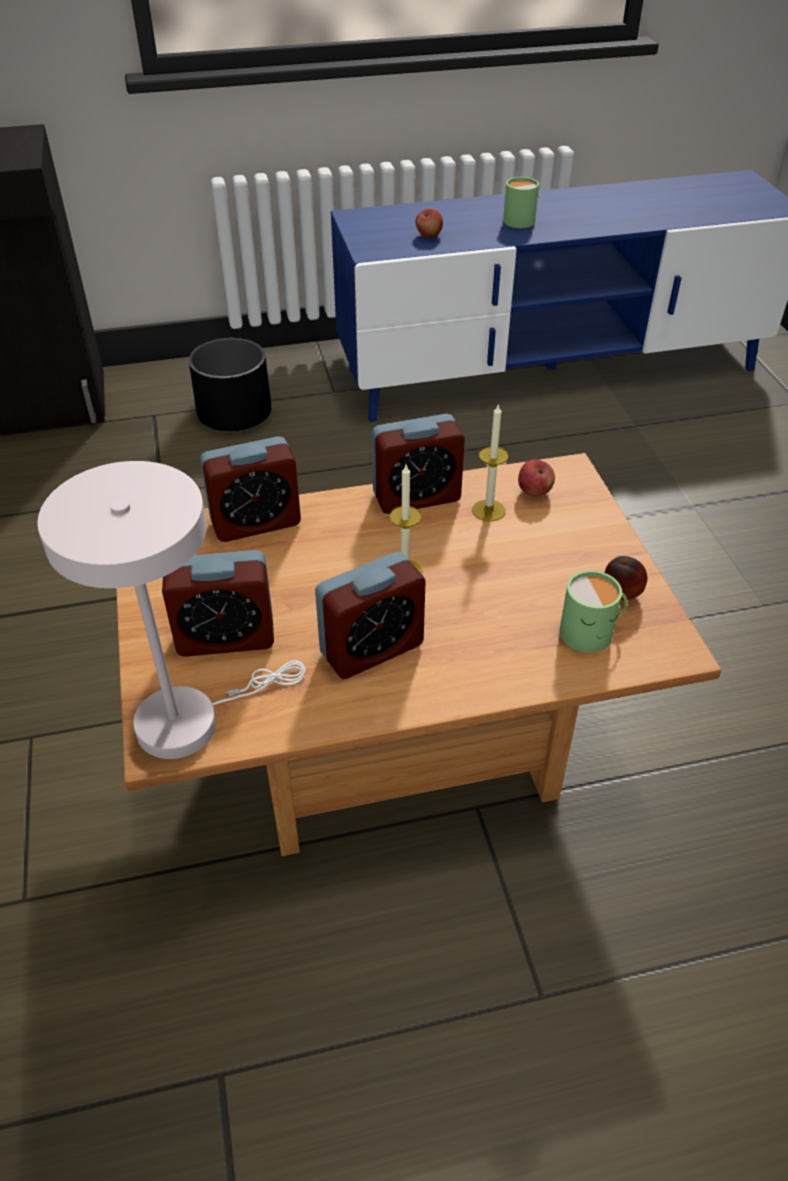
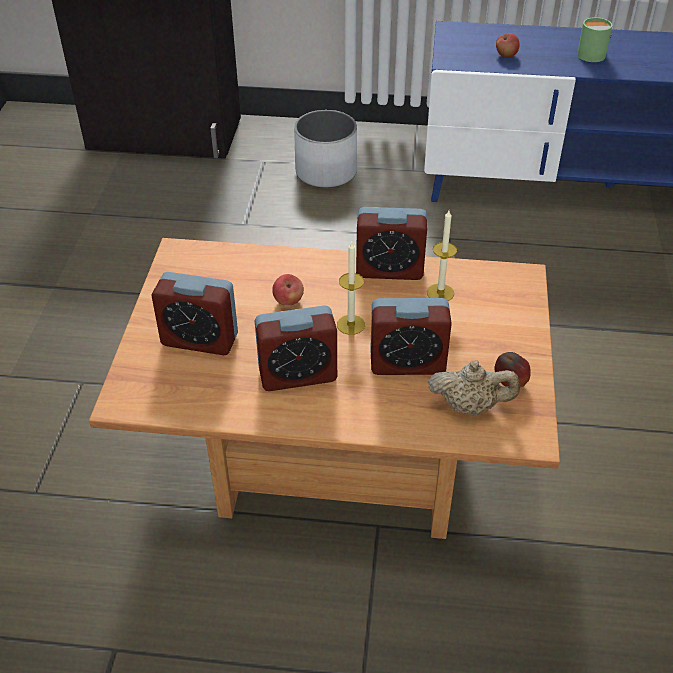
camera: 20 degrees right, 0 degrees up
(190, 719) = (150, 390): white table lamp -> none
(235, 413) = (326, 172): black planter -> white planter
(256, 522) = (260, 261): alarm clock -> alarm clock (407, 363)
(534, 492) = (484, 287): apple -> apple (288, 301)
(592, 632) = (470, 406): green mug -> beige teapot

